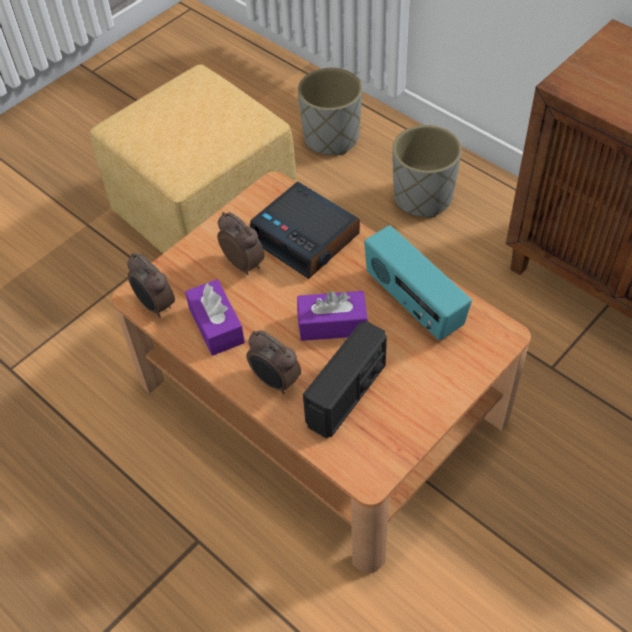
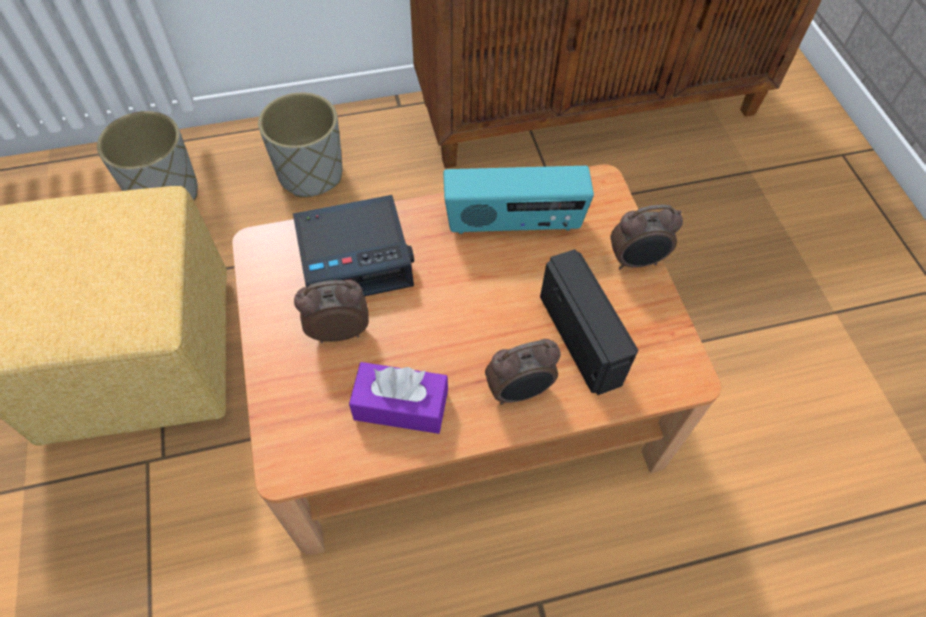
camera: 60 degrees left, 5 degrees up
(155, 306) = (319, 454): alarm clock -> alarm clock (636, 261)
(332, 324) = (486, 300): purple tissue box -> none

